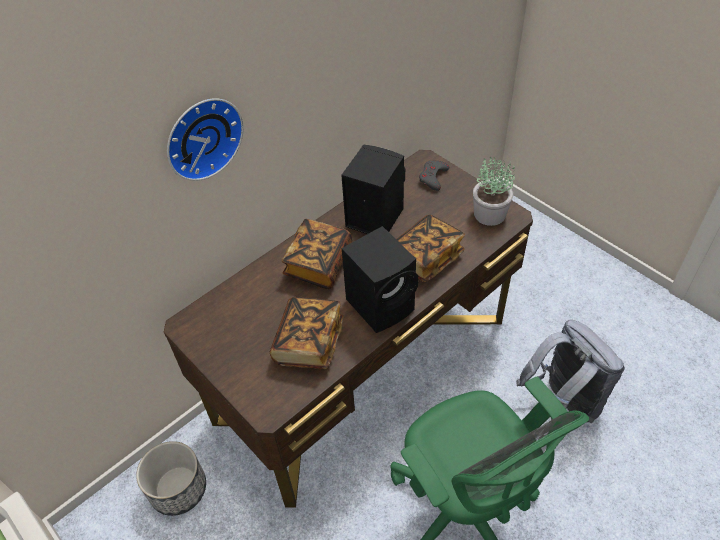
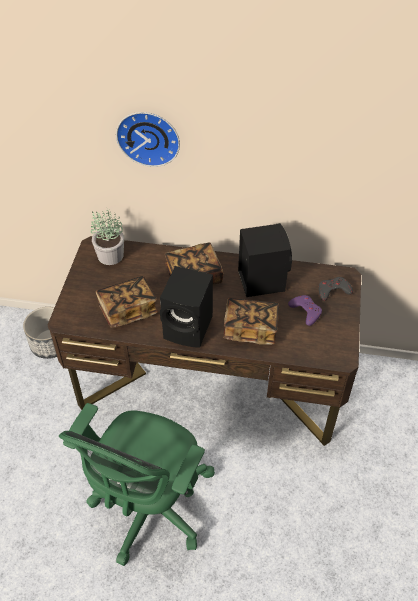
camera: 50 degrees right, 0 degrees up
(439, 209) = (305, 311): none -> purple game controller
(490, 214) = (329, 343): potted plant -> potted plant (110, 256)
(562, 404) = (287, 528): grey backpack -> none

